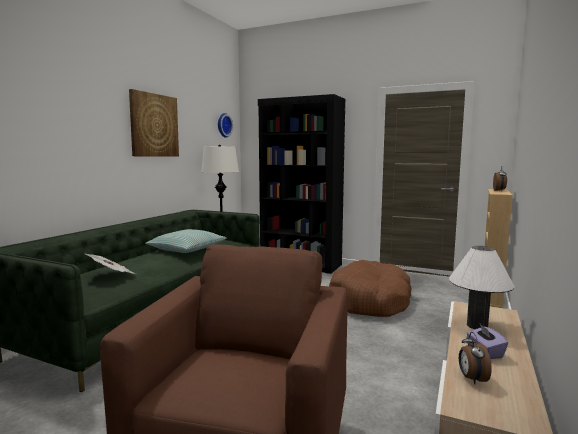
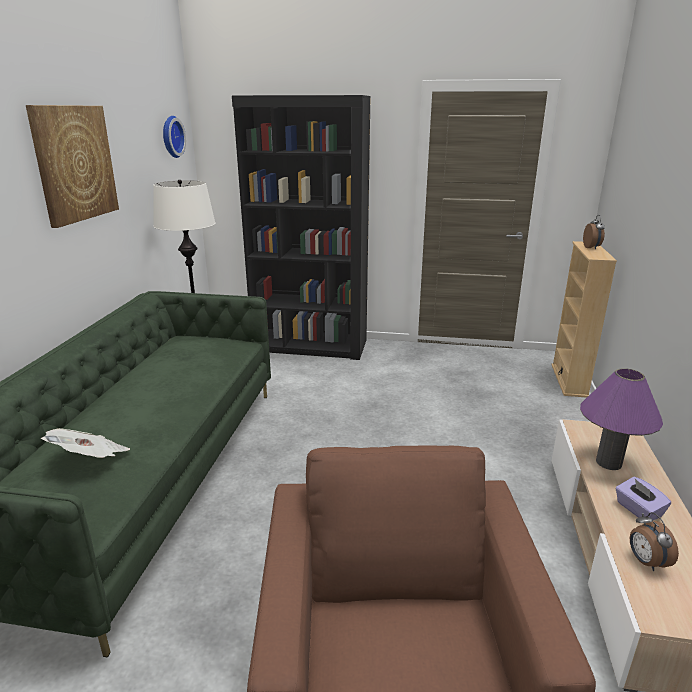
camera: 15 degrees left, 15 degrees up
(187, 249) = (173, 373): pillow -> none
(370, 301) = (432, 406): brown dog bed -> none
(477, 326) = (608, 462): white table lamp -> purple table lamp

